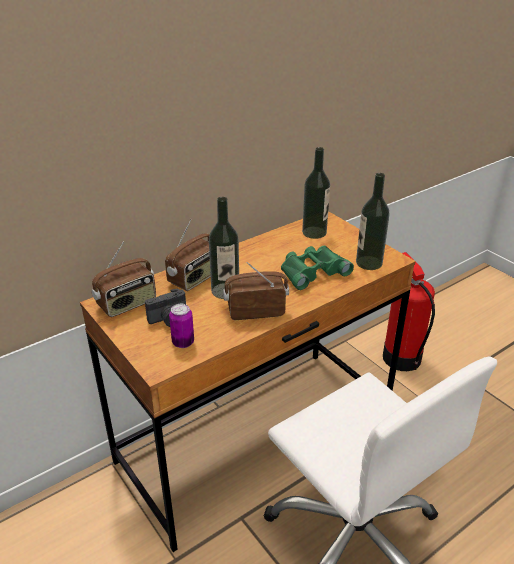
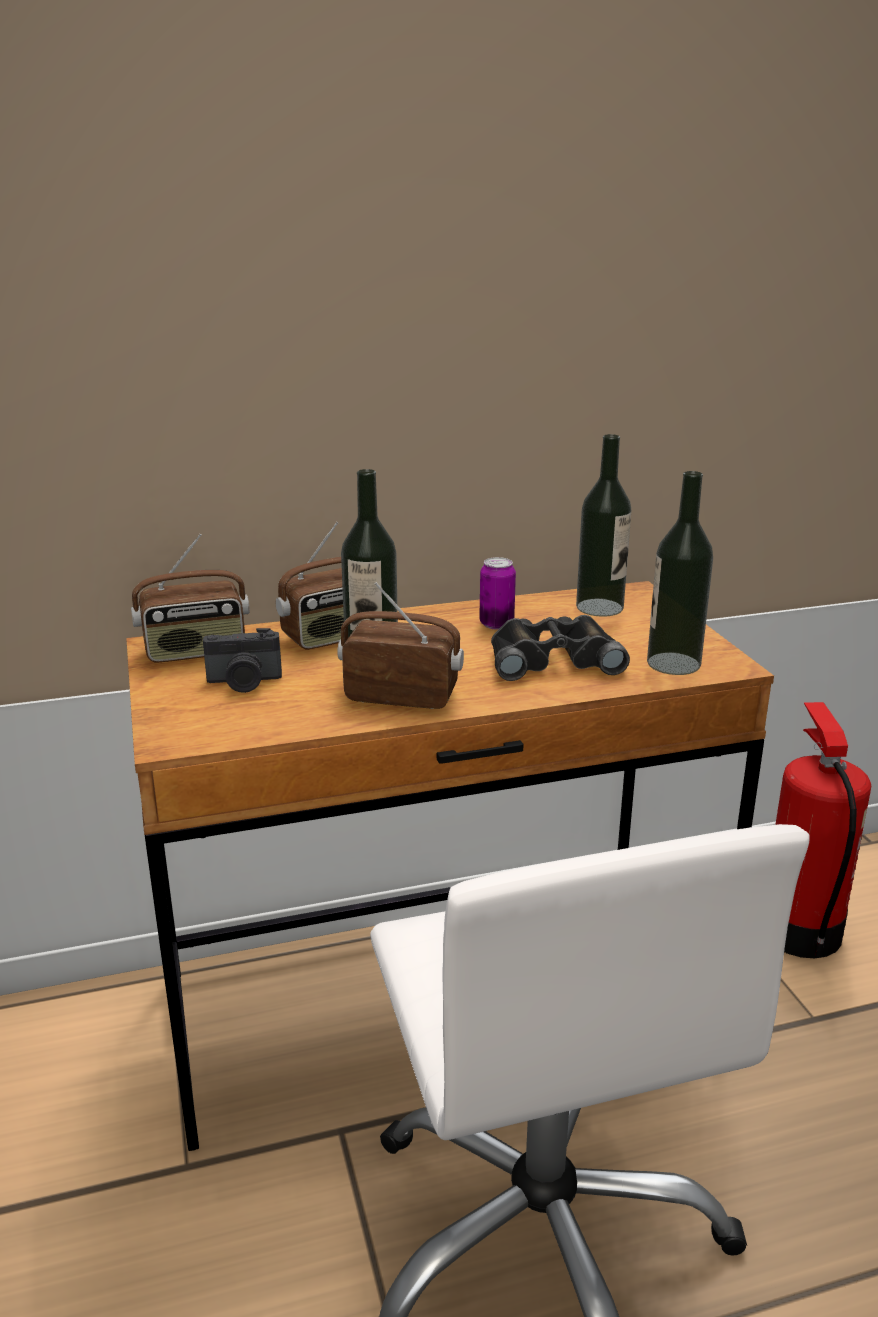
camera: 20 degrees right, 10 degrees down
(183, 342) = (240, 716): can -> can (496, 624)
(312, 271) = (552, 659): green binoculars -> black binoculars

